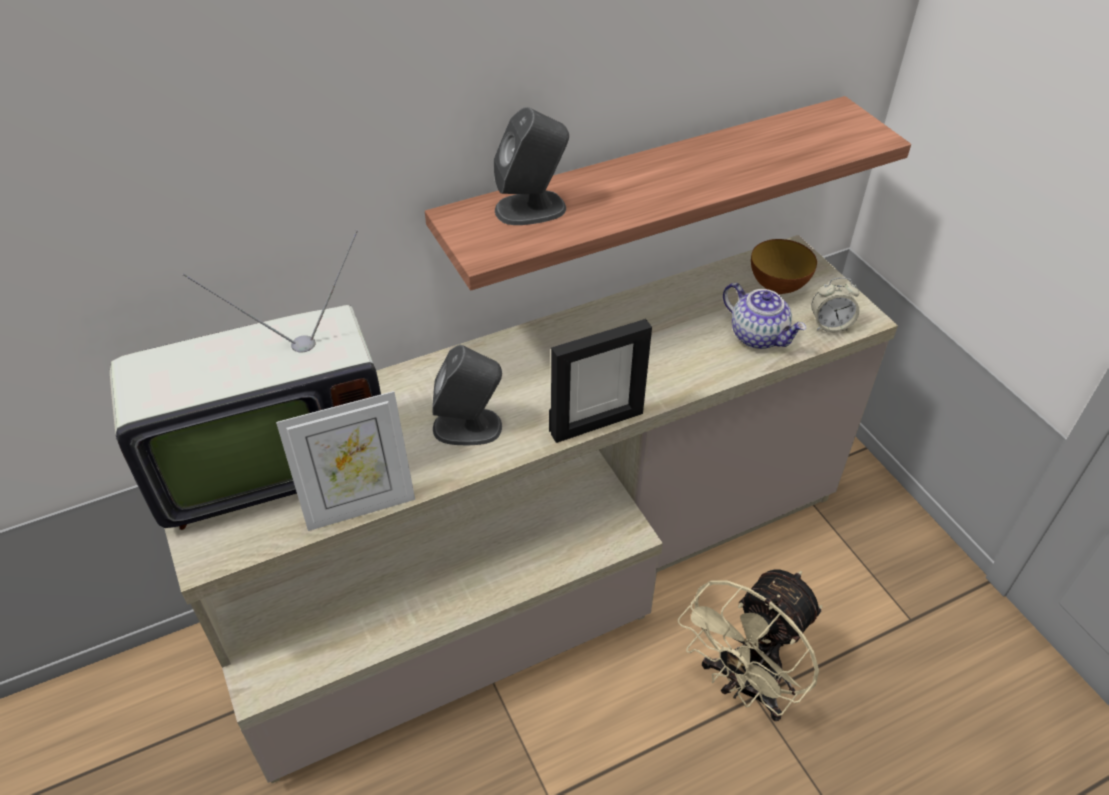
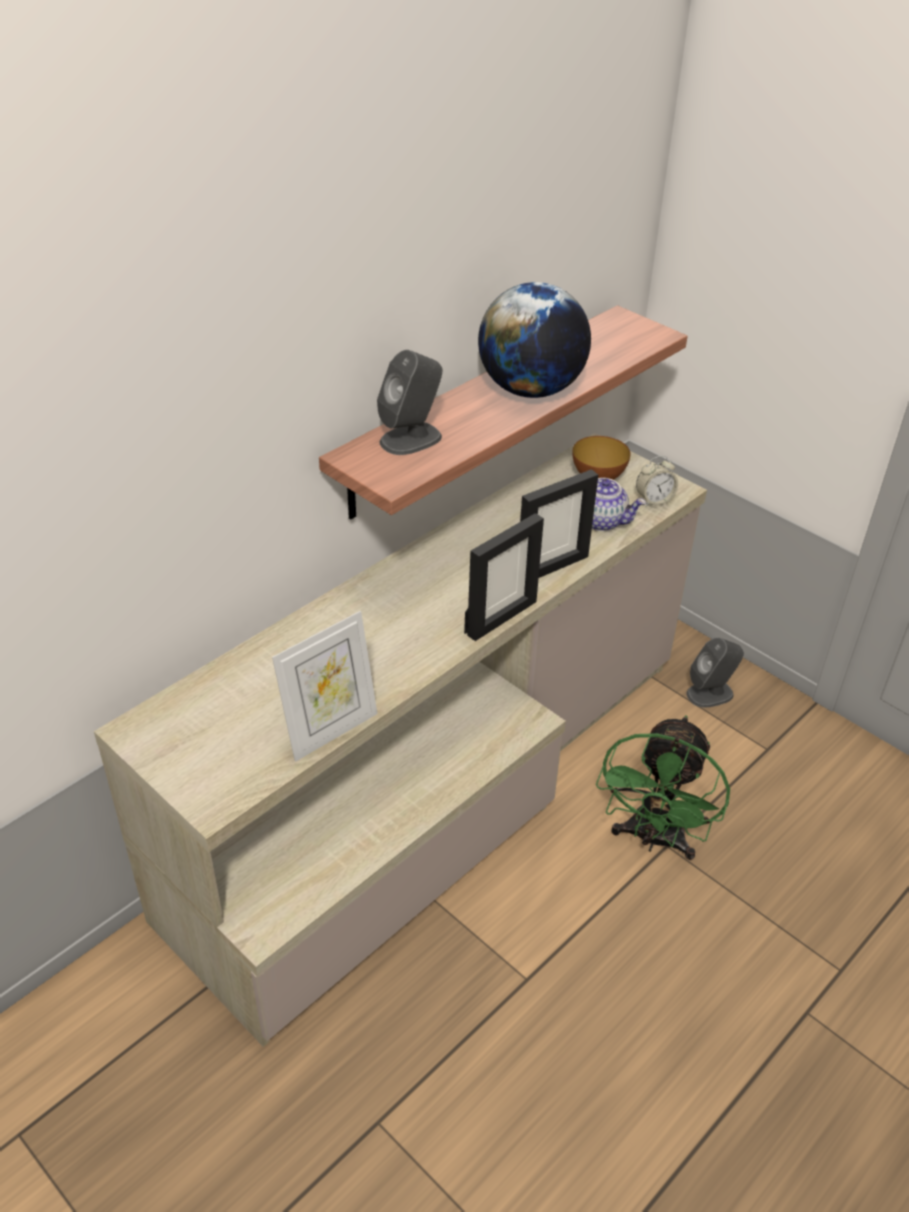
camera: 20 degrees left, 5 degrees down
(268, 462) = (226, 716): television -> none
(468, 427) = (392, 646): grey speaker -> grey speaker (710, 693)
(678, 377) = (551, 566): none -> picture frame
(693, 176) = (531, 389): none -> globe
(743, 686) = (653, 839): beige fan -> green fan

